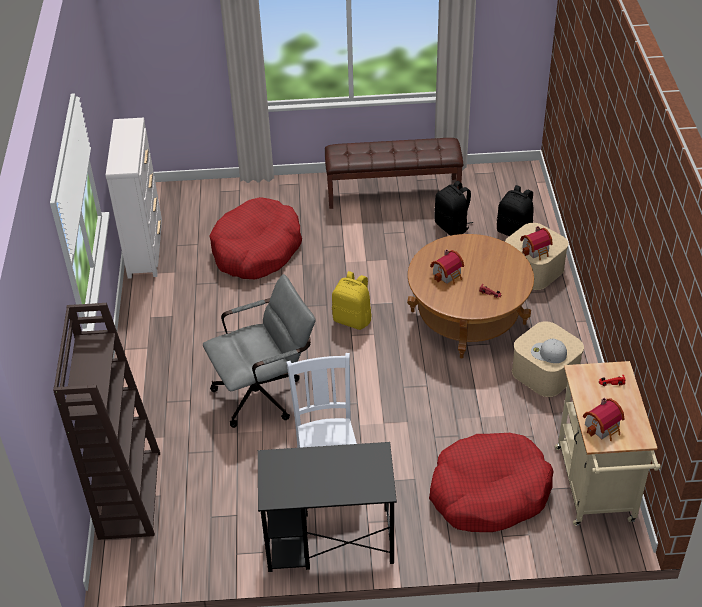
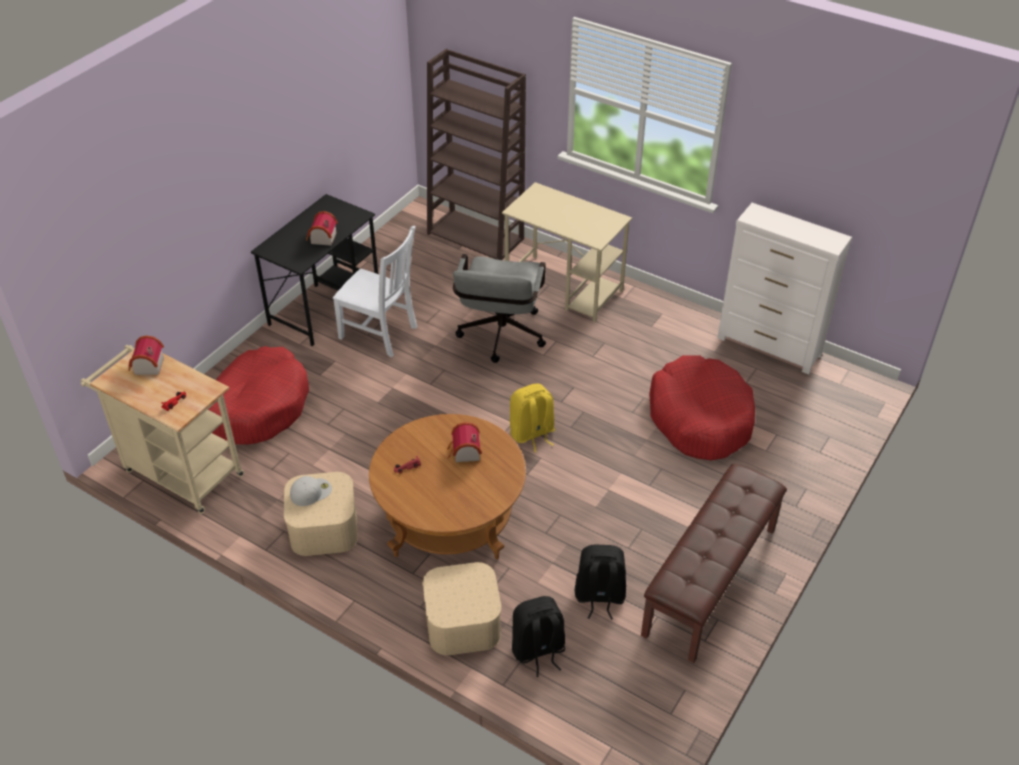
camera: 125 degrees right, 0 degrees up
(163, 389) = (564, 288): none -> beige desk
(537, 250) = (449, 585): toy house -> toy house (321, 238)

